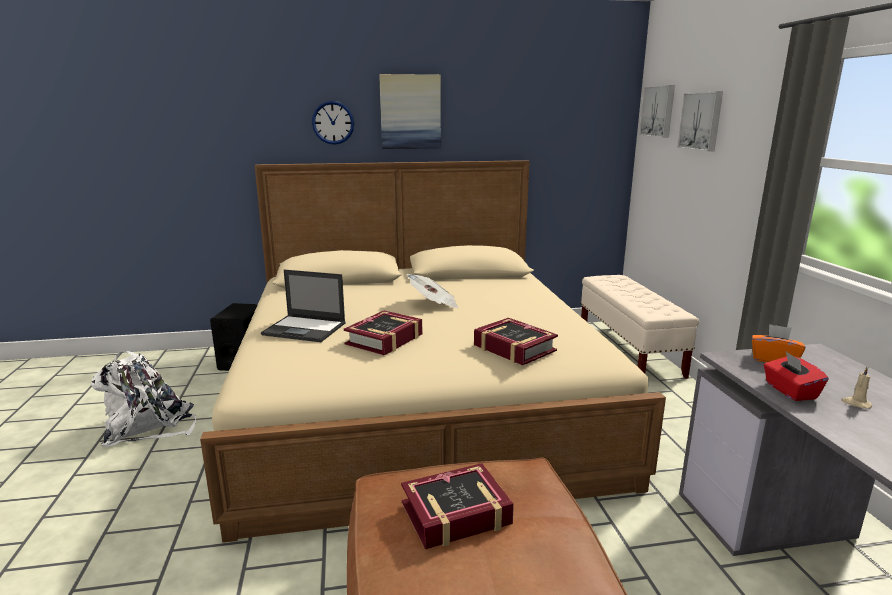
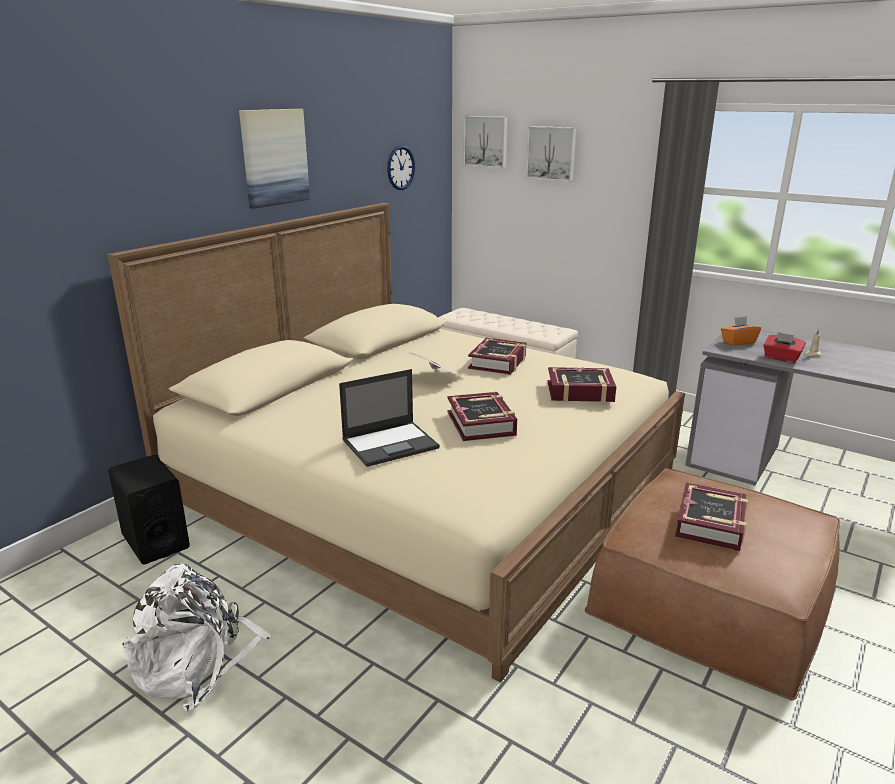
camera: 45 degrees left, 5 degrees up
(333, 122) = (193, 180): wall clock -> wall clock (400, 168)
(506, 308) = (498, 362): none -> book

